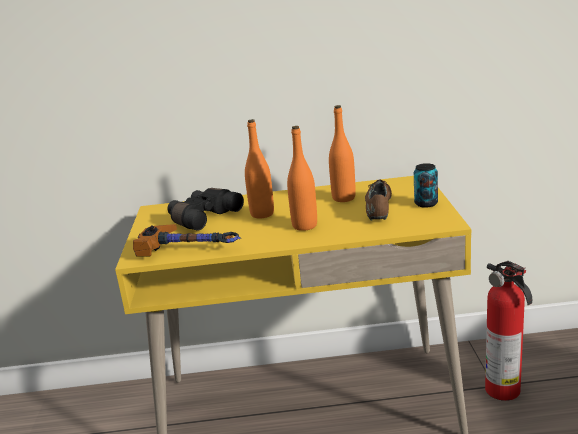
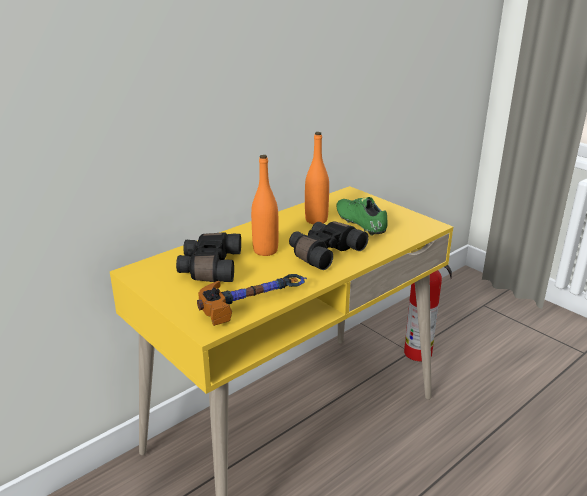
camera: 40 degrees left, 5 degrees up
(304, 226) = (324, 253): orange bottle -> black binoculars
(379, 208) = (360, 223): brown shoe -> green shoe
(426, 203) = (390, 212): can -> none

